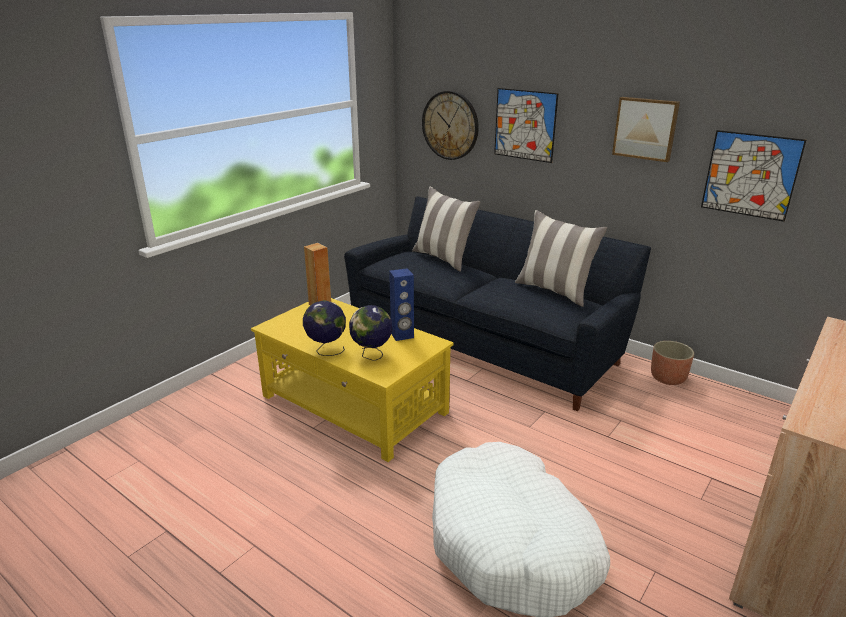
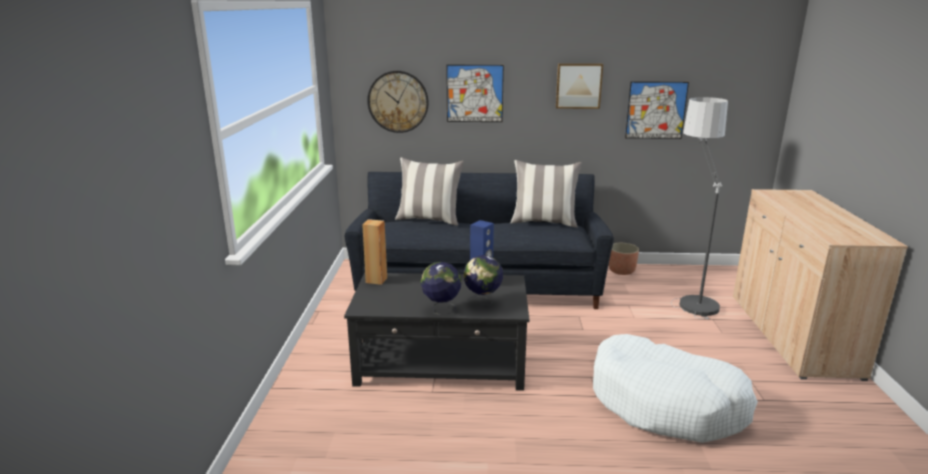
camera: 35 degrees left, 5 degrees down
(354, 405) = (442, 362): yellow coffee table -> black coffee table
(721, 436) = (689, 294): none -> floor lamp

